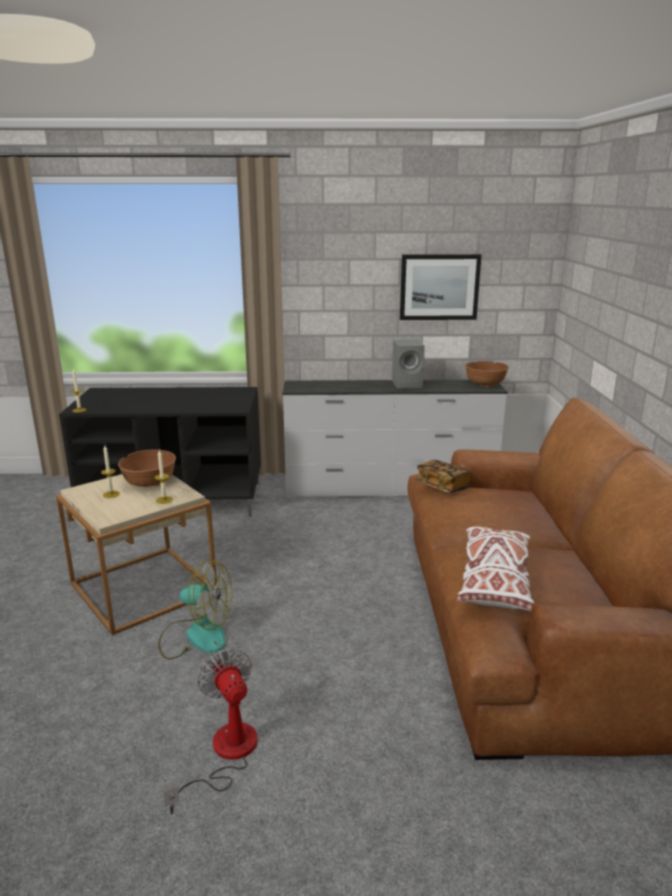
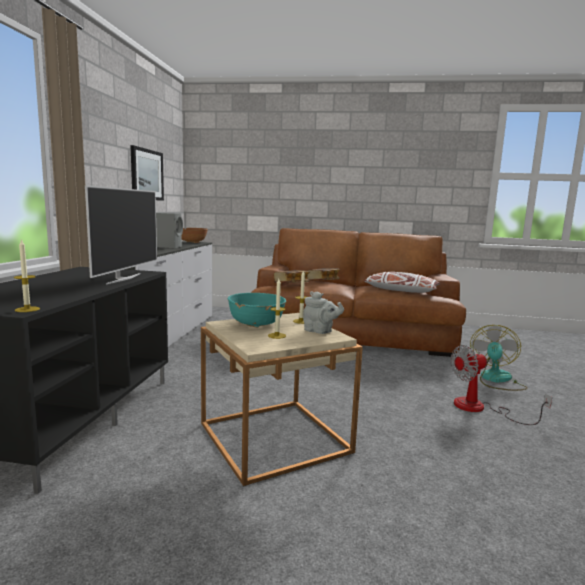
camera: 80 degrees left, 10 degrees down
(125, 511) = (320, 331): none -> grey teapot
(149, 483) = (256, 324): brown bowl -> turquoise bowl
(196, 635) = (358, 414): fan -> fan (496, 380)
(199, 408) = (123, 278): none -> television
(496, 506) = (322, 281): none -> book

